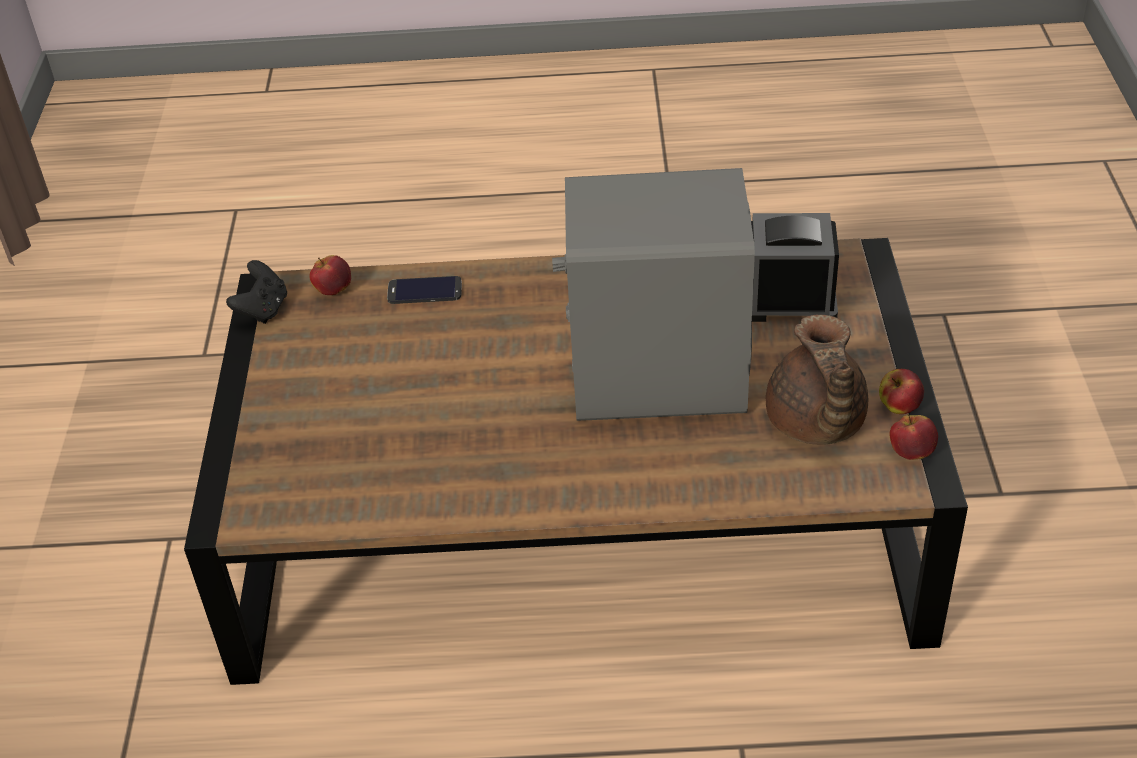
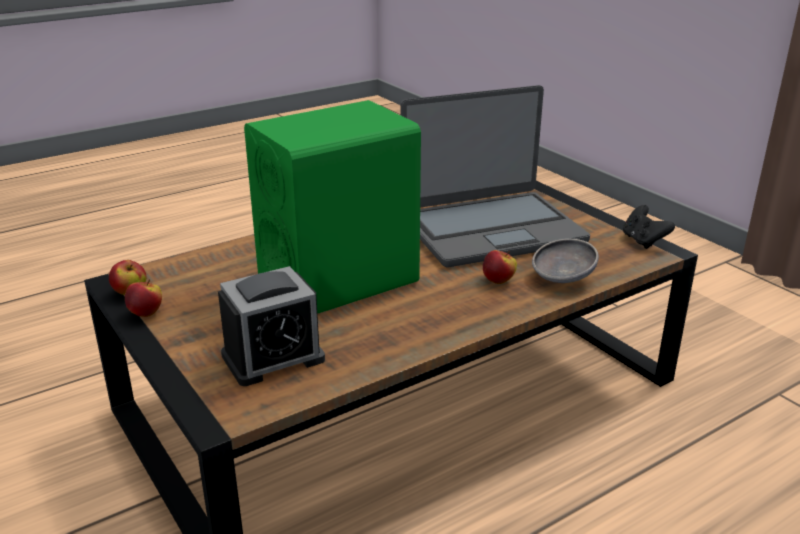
camera: 145 degrees right, 15 degrees down
(333, 290) = (621, 262): apple -> apple (498, 281)
(398, 398) = (491, 229): none -> laptop
(424, 291) = (561, 279): phone -> grey bowl
(656, 377) = (339, 281): grey speaker -> green speaker
(815, 424) = (207, 288): brown teapot -> none

